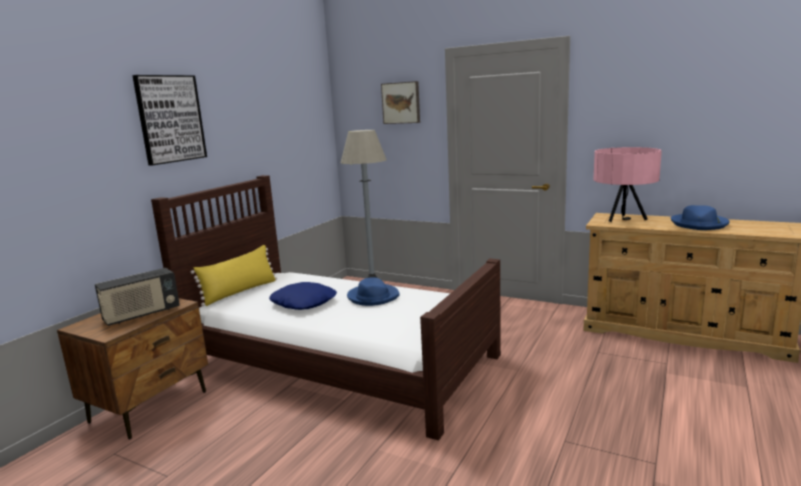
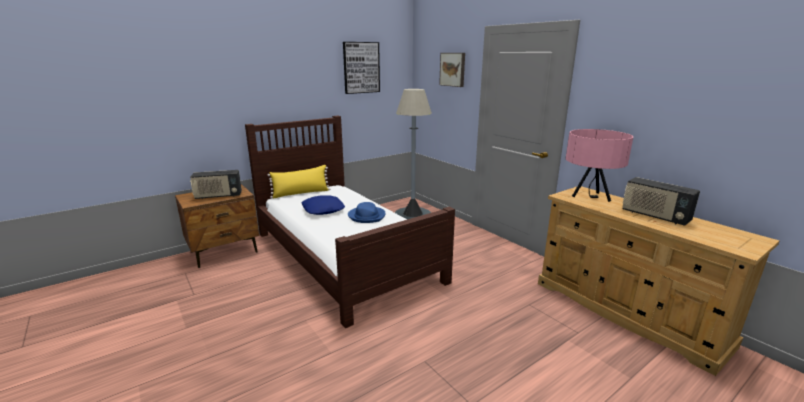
camera: 25 degrees right, 5 degrees up
(170, 119) = (264, 72): picture -> picture (361, 67)
(699, 224) = (654, 216): blue hat -> radio

